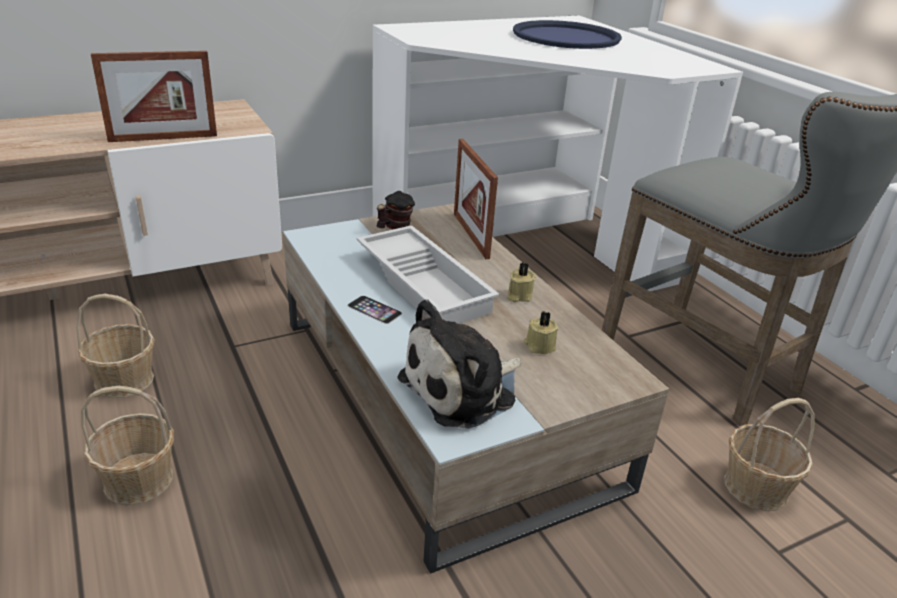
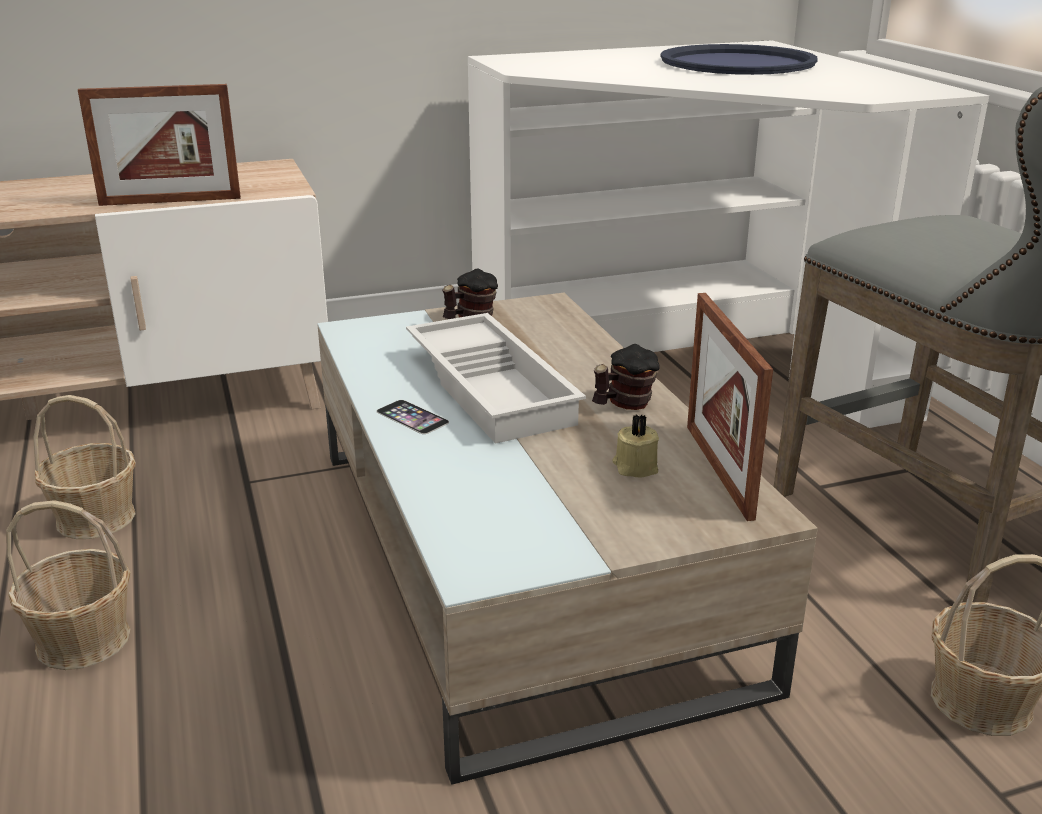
camera: 10 degrees right, 5 degrees down
(463, 389) = (507, 517): plush toy -> none
(470, 235) = (576, 330): picture frame -> picture frame (718, 470)
(518, 296) = (623, 405): beige candle -> mug

